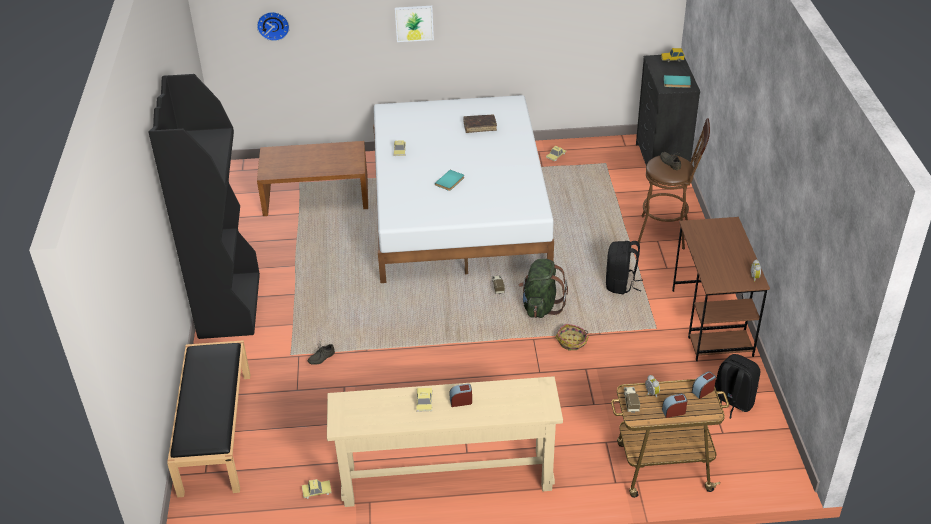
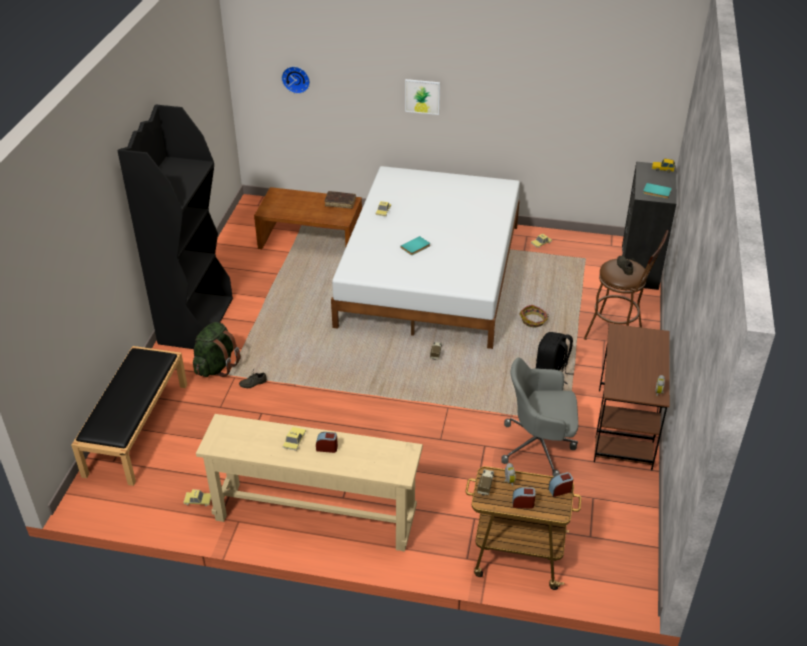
camera: 15 degrees right, 0 degrees up
(480, 126) = (465, 202): brown book -> brown book (340, 202)
(540, 306) = (467, 379): green backpack -> green backpack (216, 366)
(572, 342) = (482, 417): basket -> basket (533, 321)
(639, 358) = (539, 446): none -> grey office chair
(732, 401) = (612, 508): black backpack -> none

